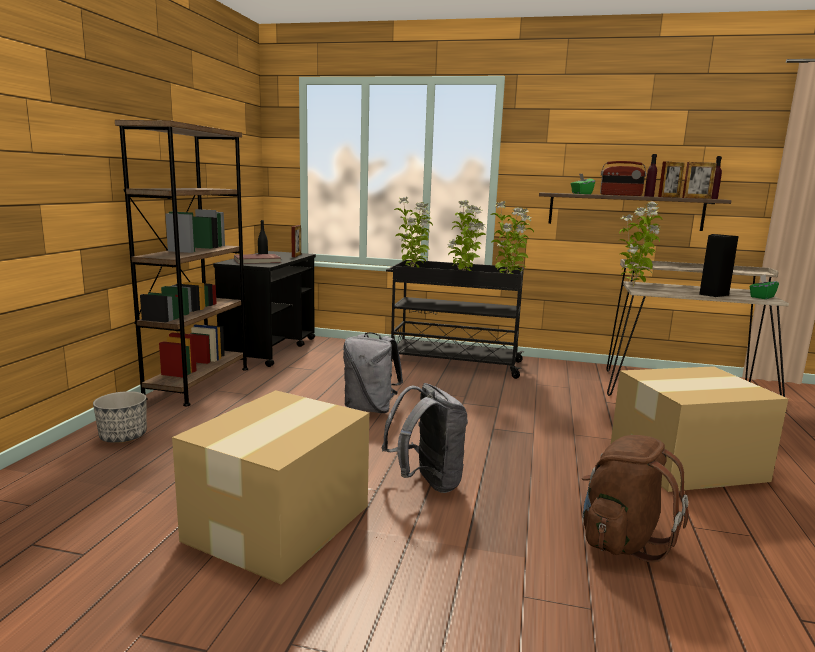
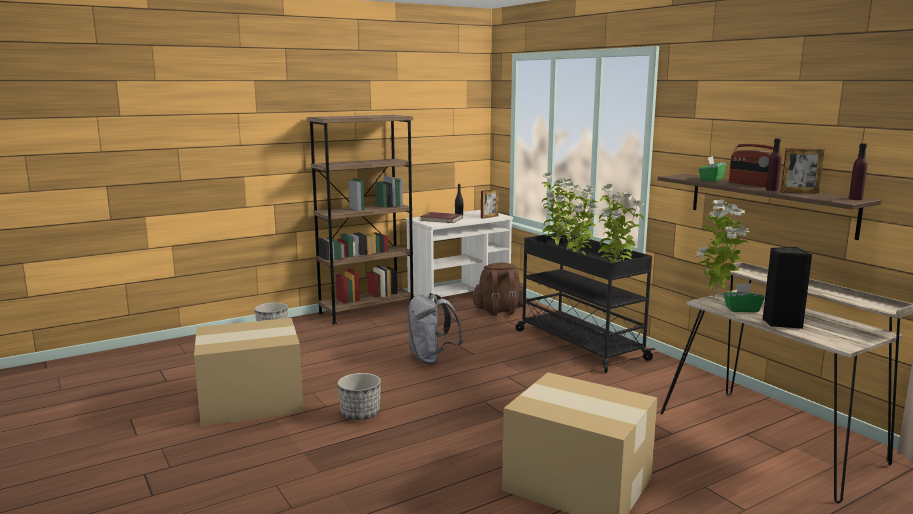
camera: 45 degrees right, 0 degrees up
(270, 349) = (460, 297): black cart -> white cart
(427, 482) = (360, 414): grey backpack -> planter
(621, 540) = (391, 494): brown backpack -> brown backpack (499, 311)
(696, 198) = (821, 197): picture frame -> none
(761, 297) = (844, 340): green tissue box -> green tissue box (742, 309)

